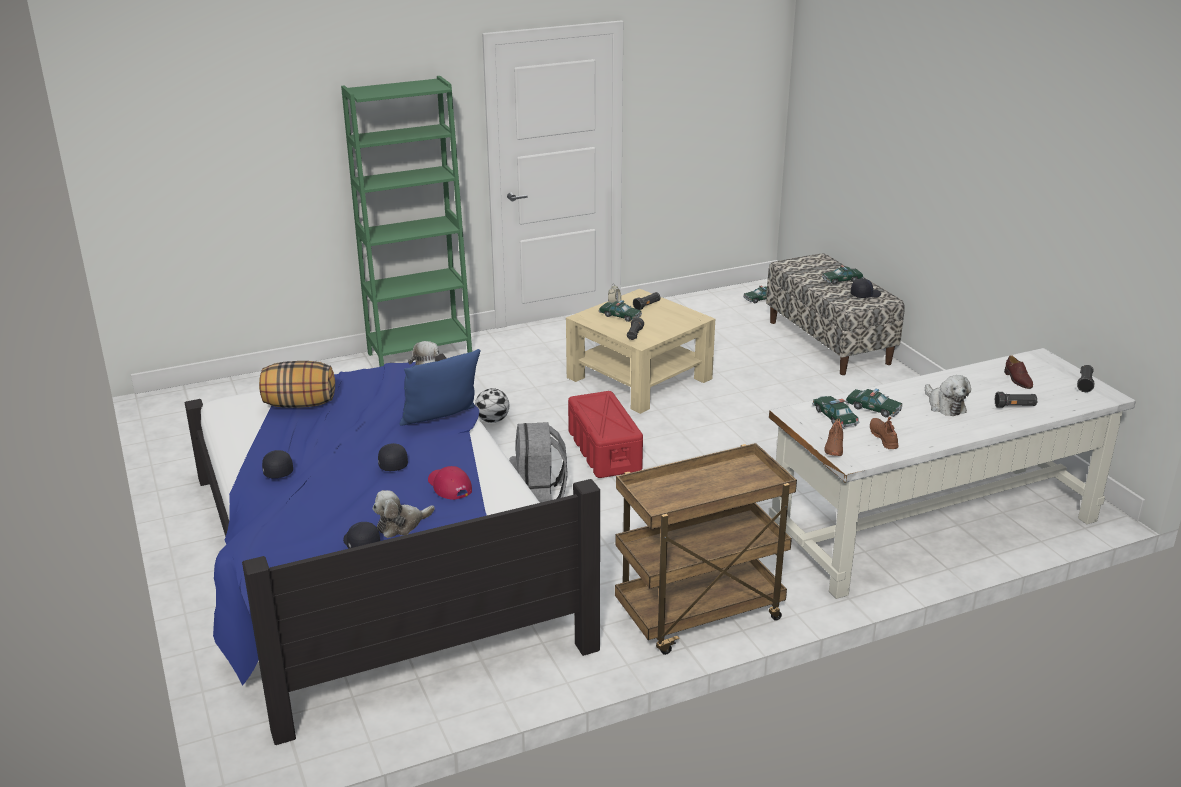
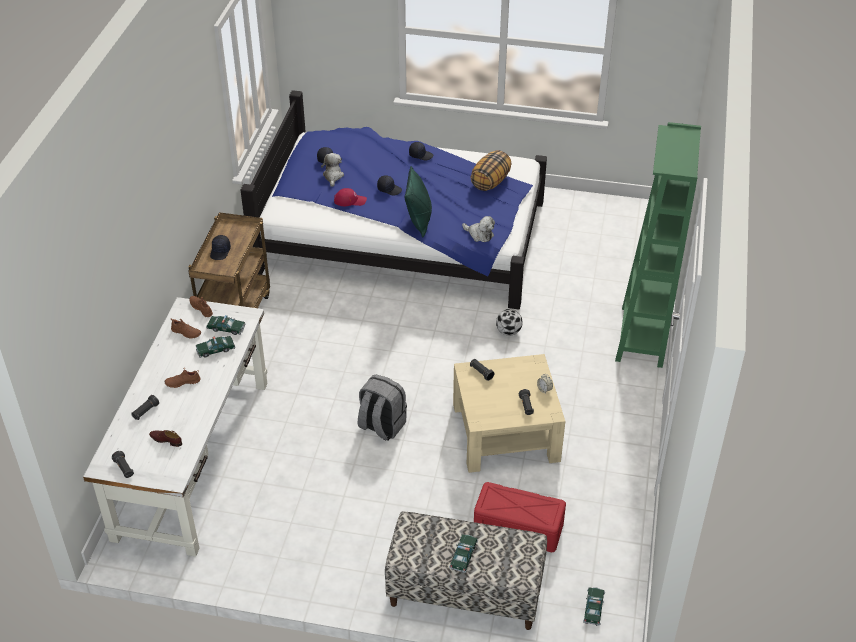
camera: 125 degrees right, 15 degrees up
(441, 420) = (419, 221): blue pillow -> green pillow
(538, 497) = (398, 311): grey backpack -> grey backpack (381, 426)
(604, 451) = (421, 362): red storage box -> red storage box (517, 527)
(620, 316) = (520, 382): toy car -> none
(865, 294) = (422, 549): black cap -> black cap (220, 252)
(944, 406) = (183, 382): plush toy -> brown shoe

